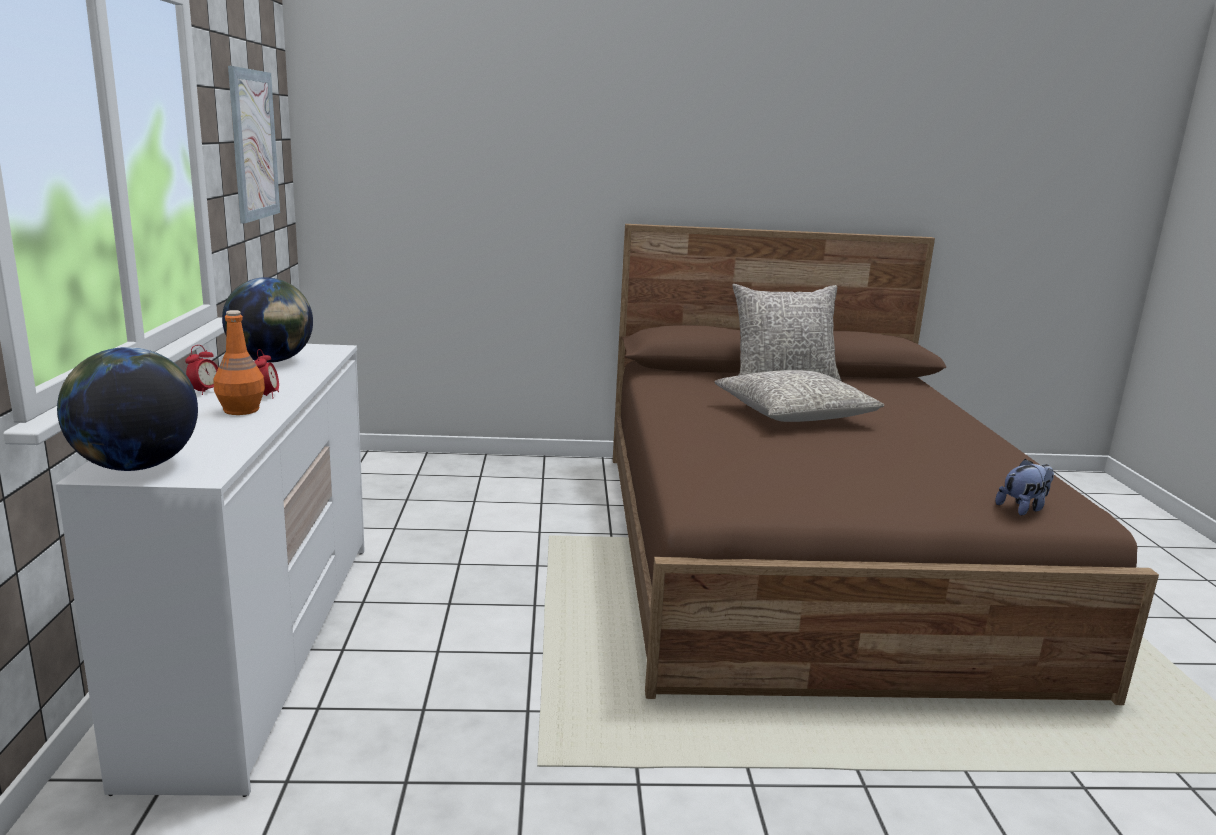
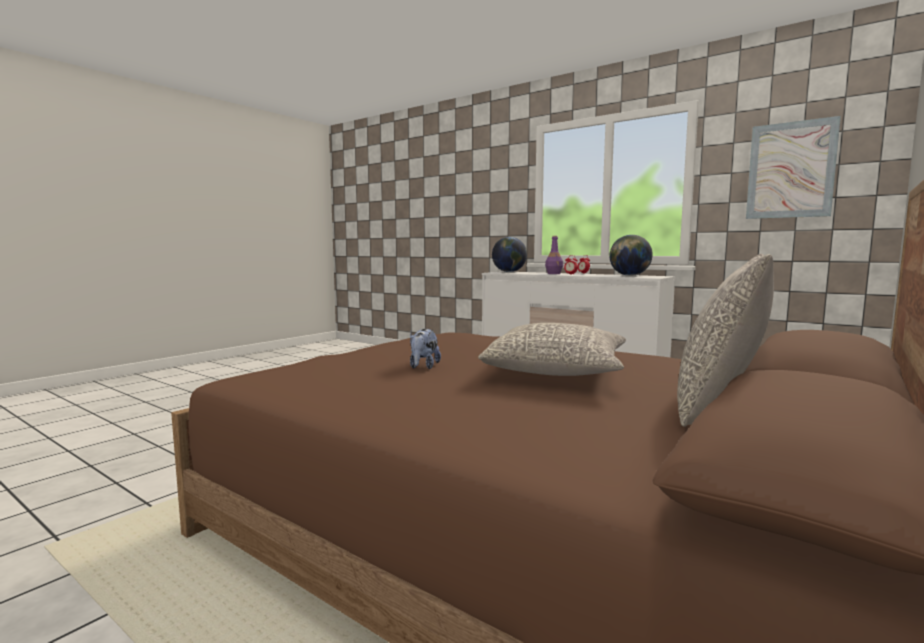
camera: 130 degrees right, 10 degrees down
(241, 410) = (554, 274): orange bottle -> purple bottle
(1023, 508) = (287, 366): plush toy -> plush toy (423, 367)

